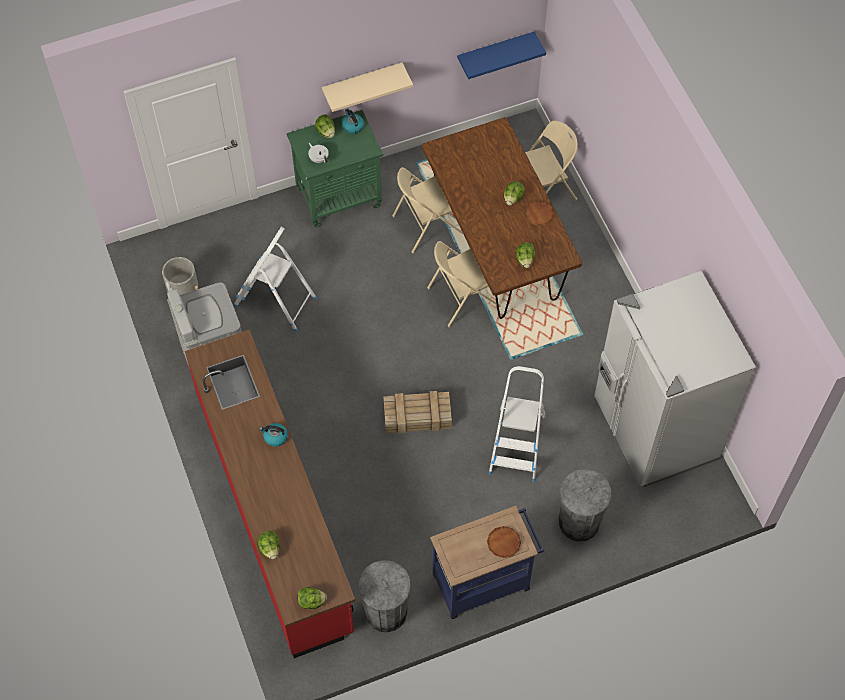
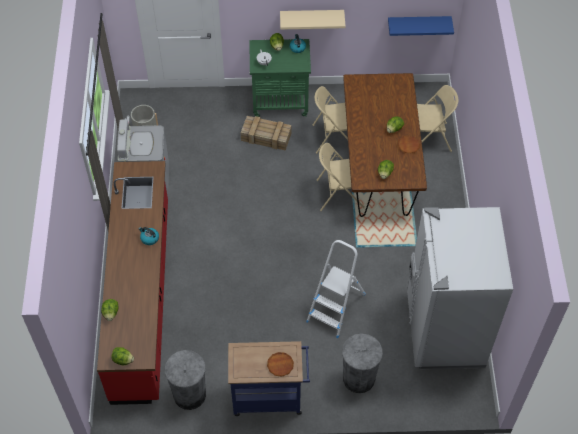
camera: 20 degrees right, 5 degrees down
(274, 301) = (205, 157): white step ladder -> none
(416, 417) = (270, 265): crate -> crate (265, 137)

